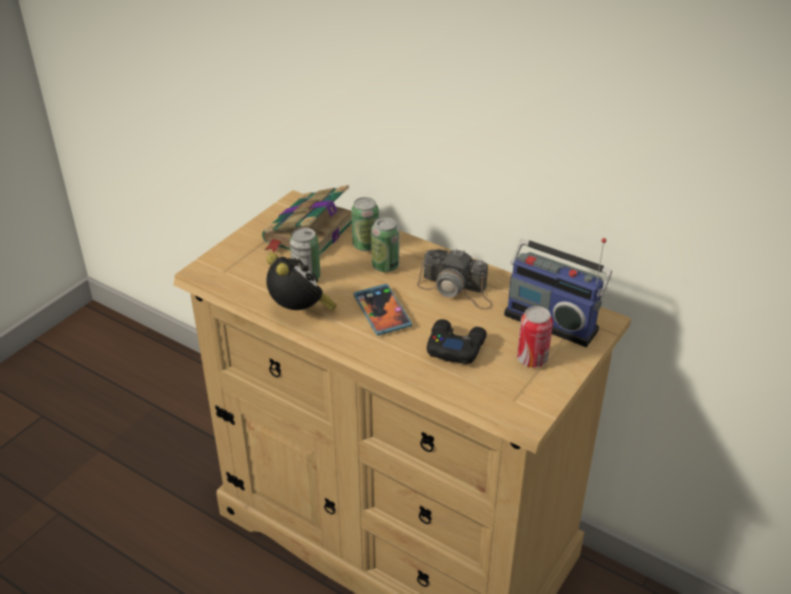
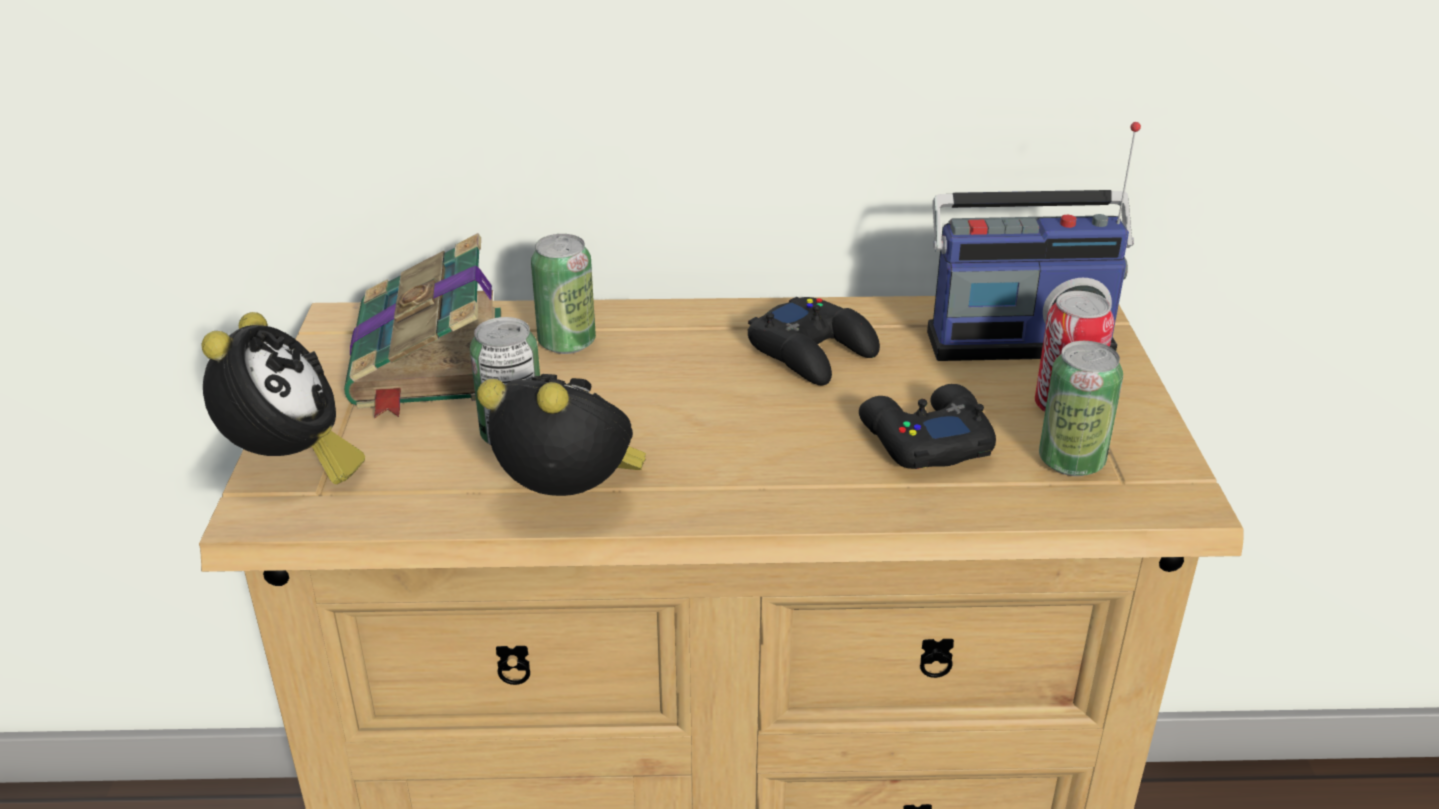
camera: 35 degrees left, 5 degrees down
(225, 257) = (290, 465): none -> alarm clock
(382, 311) = (728, 436): phone -> none
(385, 266) = (643, 362): can -> can (1071, 461)
(456, 290) = (813, 352): camera -> black game controller

